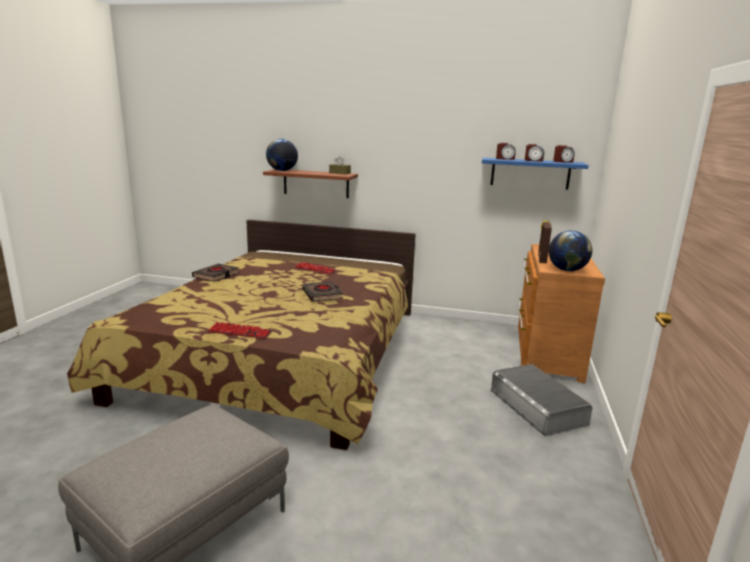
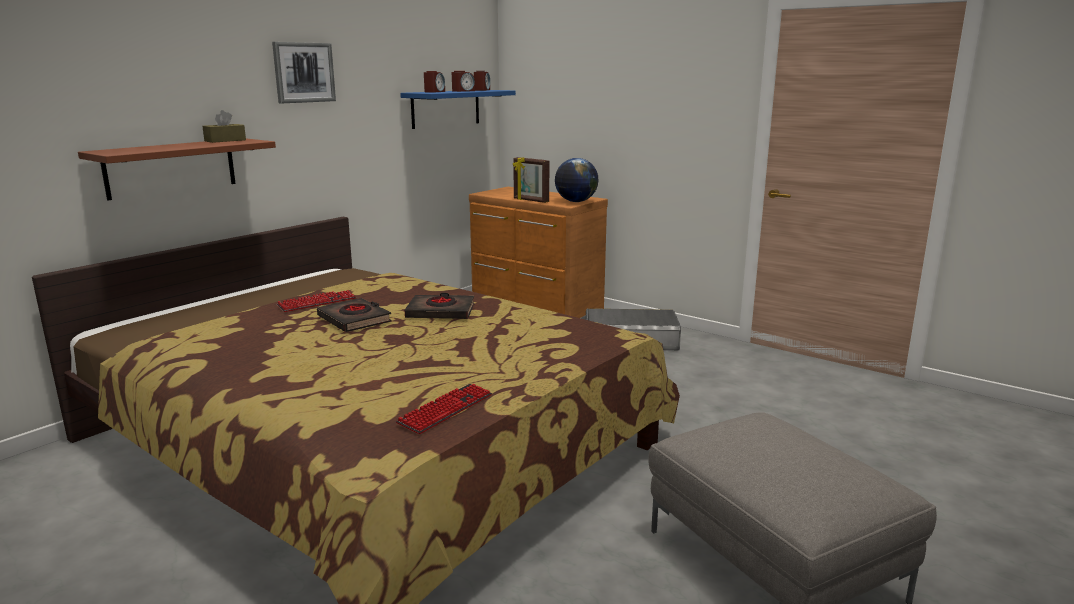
camera: 65 degrees left, 0 degrees up
(216, 275) = (234, 366): black book -> black book (354, 320)
(240, 332) = (540, 368): keyboard -> keyboard (446, 409)
(282, 171) = (127, 151): globe -> none
(403, 138) = (304, 72): none -> picture

